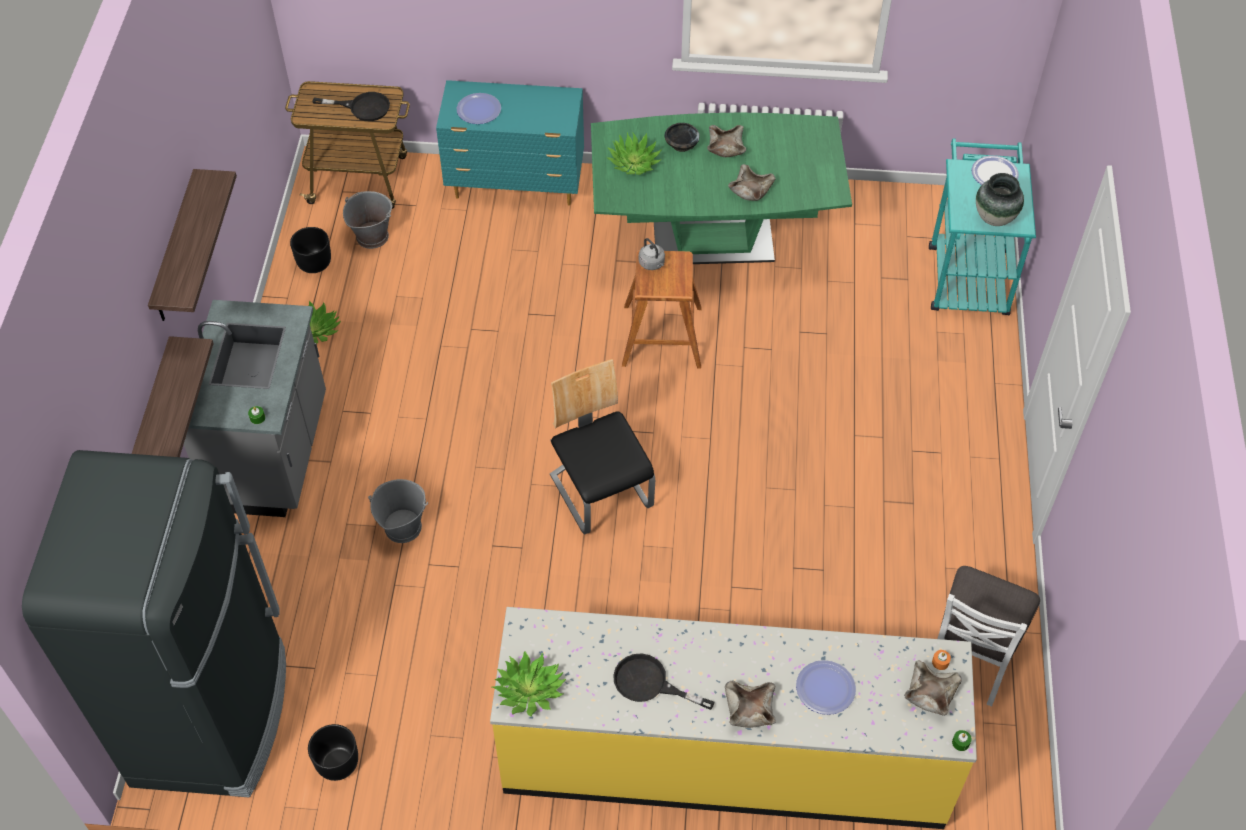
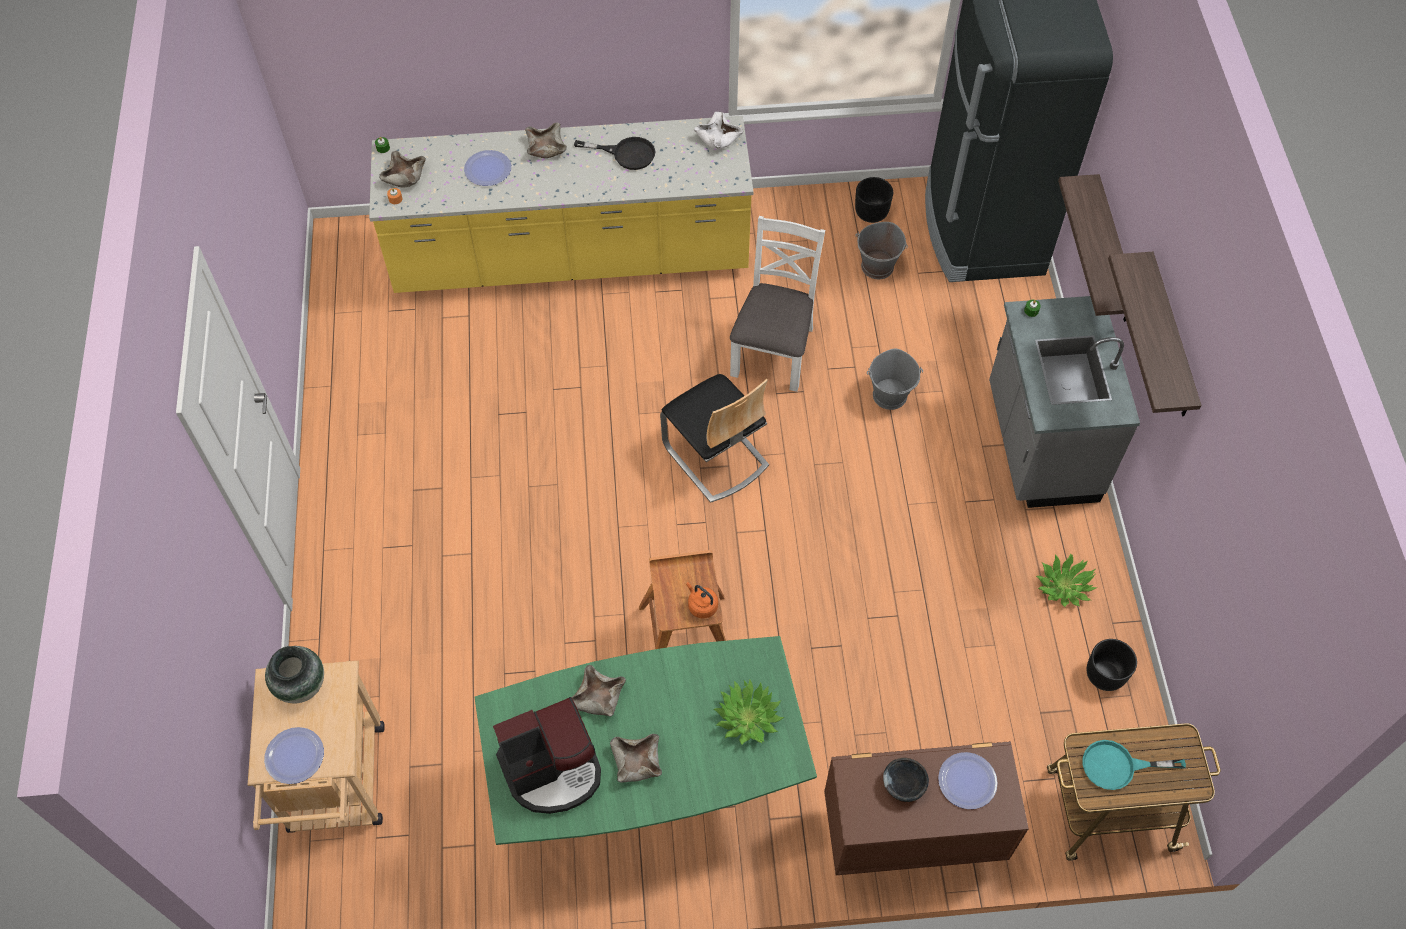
camera: 170 degrees right, 5 degrees up
(362, 107) = (1118, 766): black frying pan -> turquoise frying pan
(372, 236) = (1056, 724): grey bucket -> grey bucket (878, 266)
(517, 185) = (909, 835): turquoise dresser -> brown dresser
(529, 690) = (718, 137): potted plant -> white bowl
(652, 264) = (701, 605): grey kettle -> orange kettle
(681, 145) = (694, 757): black bowl -> black bowl (904, 785)
(791, 151) = (553, 769): none -> coffee machine
(967, 272) = (337, 789): turquoise cart -> beige cart
(971, 655) = (367, 361): white chair -> white chair (773, 351)

